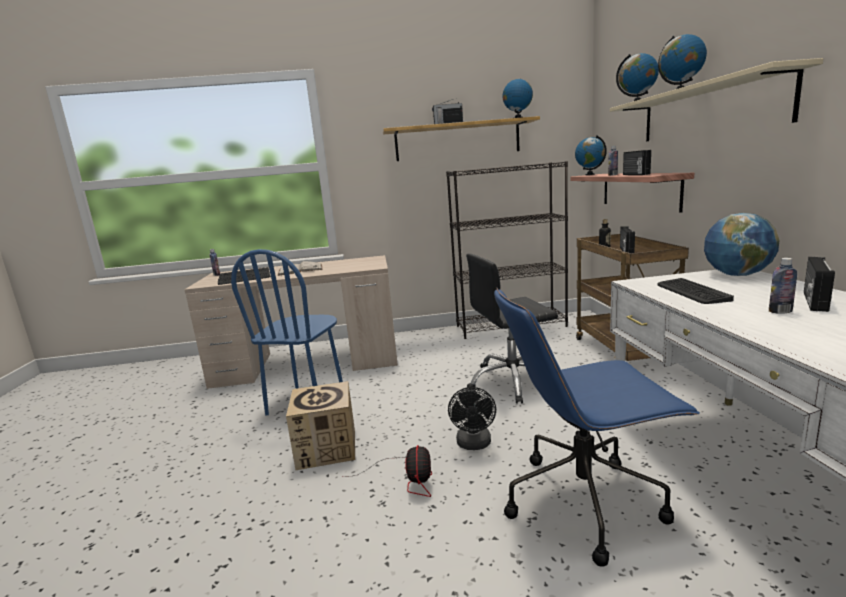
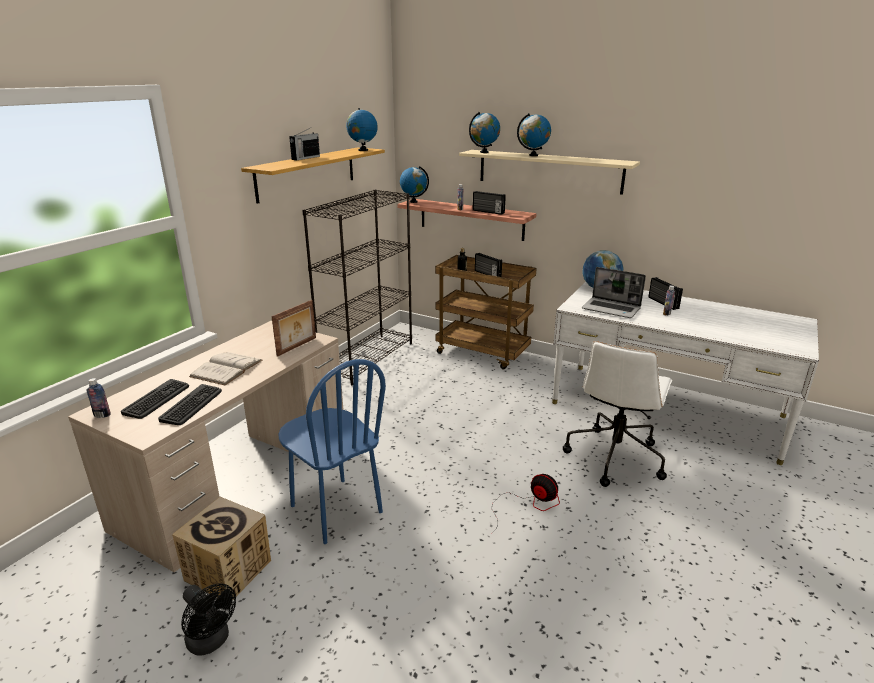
camera: 55 degrees left, 10 degrees up
(327, 448) = (441, 526): cardboard box -> cardboard box (229, 570)
(355, 268) = (297, 347): none -> picture frame
(474, 445) = (520, 461): black fan -> black fan (211, 641)
(512, 381) = (459, 406): black office chair -> none
(585, 501) = (614, 456): blue office chair -> white office chair
(691, 292) = (611, 309): keyboard -> laptop

